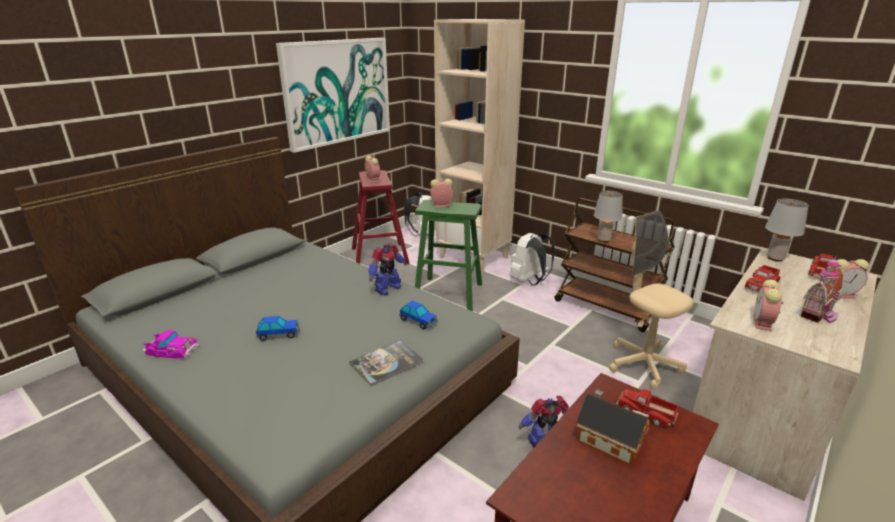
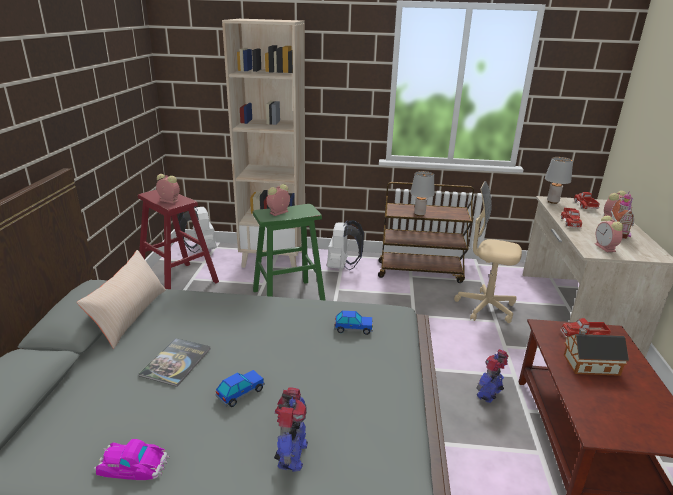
camera: 35 degrees left, 0 degrees up
(171, 349) = (132, 464): toy car -> toy car turned 150 degrees counterclockwise
(280, 260) = (130, 315): none -> beige pillow
(337, 92) = (106, 104): picture -> none
(386, 363) = (377, 376): book -> book (176, 362)
(387, 289) = (287, 309): toy robot -> toy robot (291, 455)

